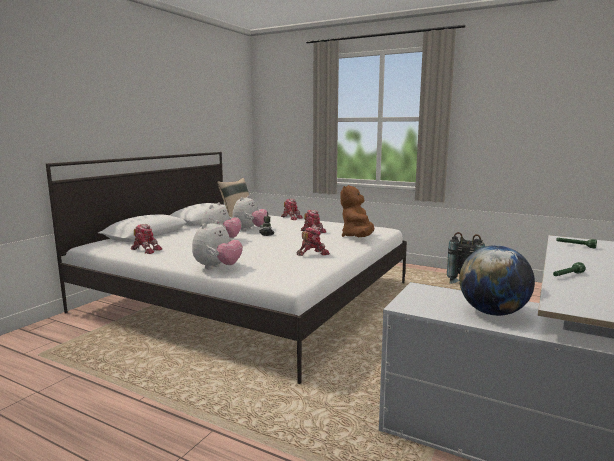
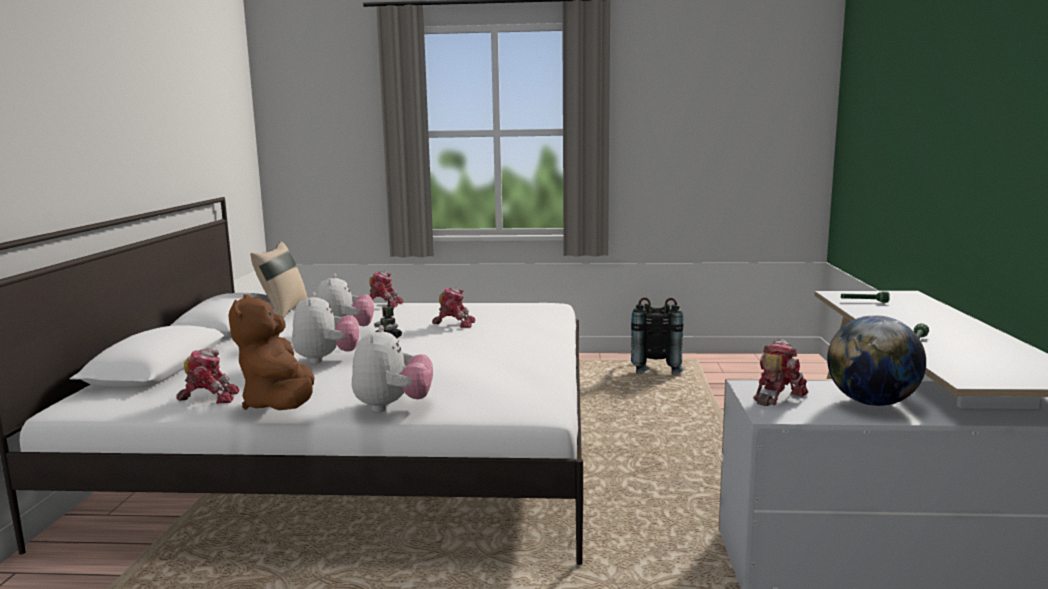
camera: 25 degrees left, 0 degrees up
(312, 253) = (508, 359): toy robot -> toy robot (776, 396)
(358, 237) = (534, 323): brown plush toy -> brown plush toy (280, 405)

